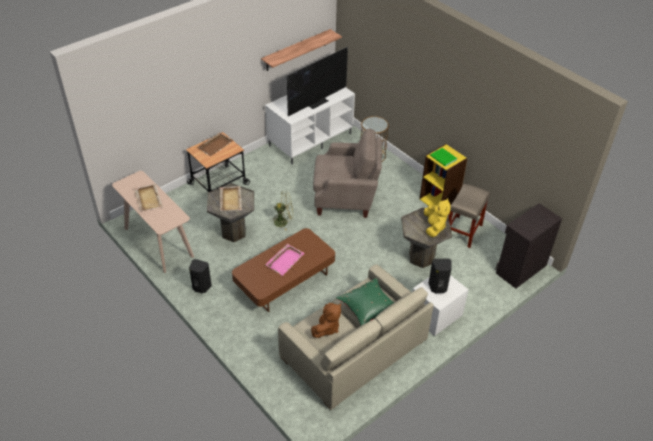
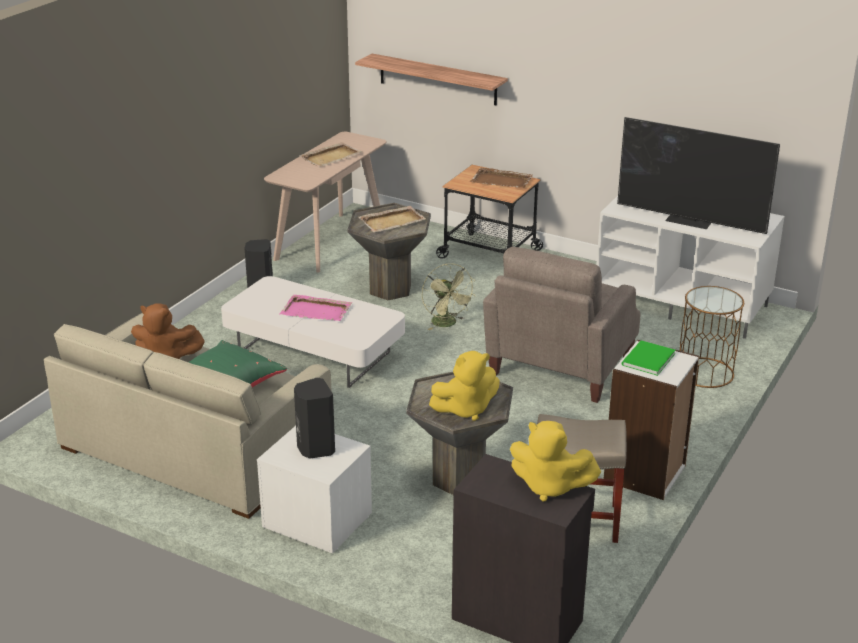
camera: 70 degrees right, 15 degrees down
(284, 280) = (314, 353): brown coffee table -> white coffee table
(296, 50) = (719, 117): shelf -> shelf (438, 79)
(345, 197) = (559, 367): beige armchair -> beige armchair turned 45 degrees clockwise
(439, 200) = (645, 474): yellow bookcase -> white bookcase
(535, 214) = (549, 486): none -> yellow plush toy

